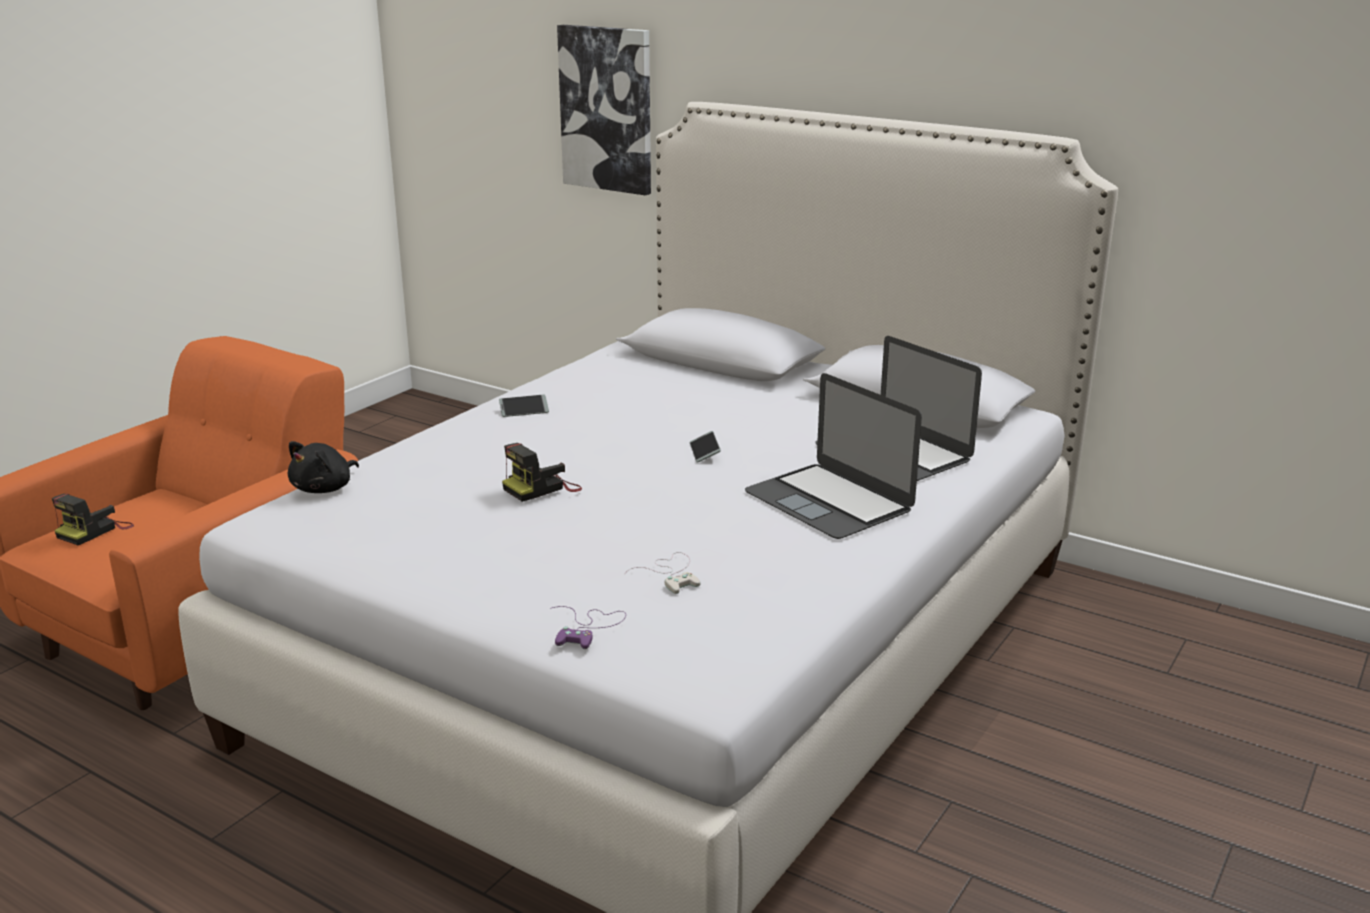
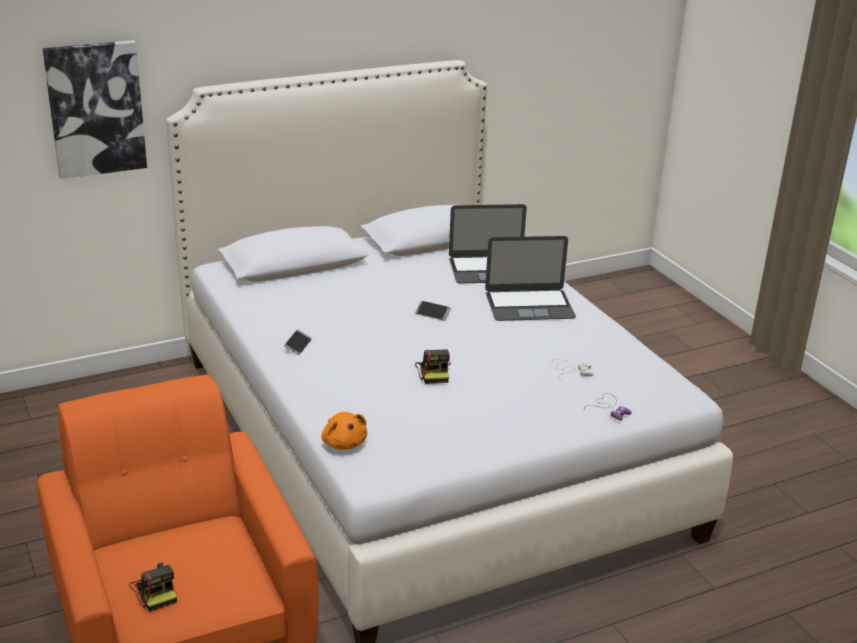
camera: 60 degrees left, 5 degrees up
(325, 488) = (344, 443): black plush toy -> orange plush toy

